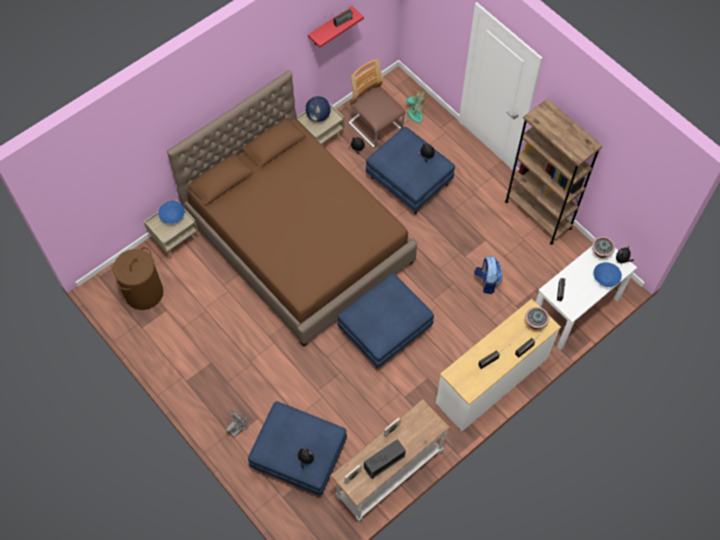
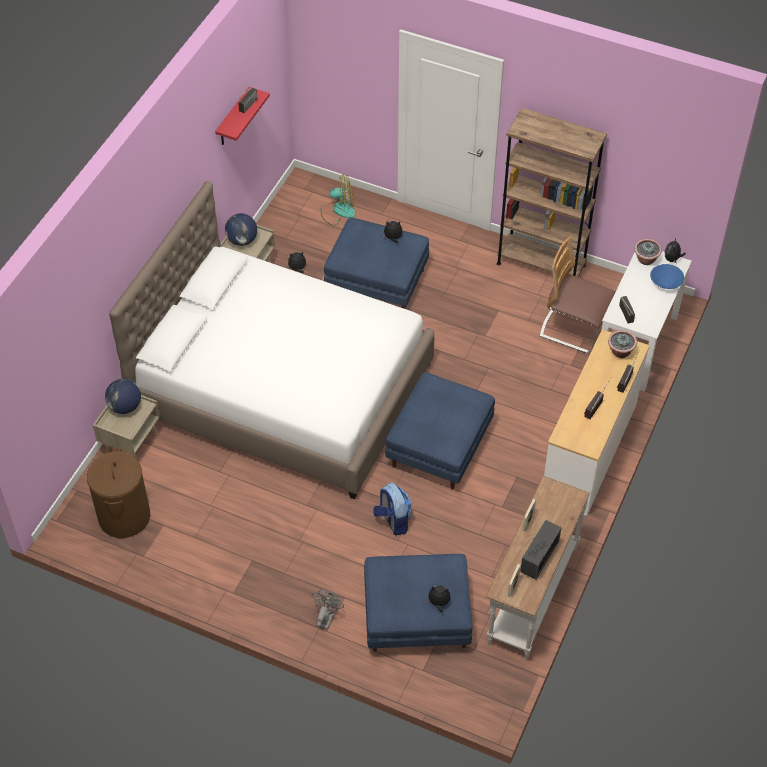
camera: 25 degrees left, 10 degrees down
(172, 216) = (125, 407): blue bowl -> globe
(299, 239) = (283, 388): brown bed -> white bed
(375, 127) = (305, 238): chair -> chair (574, 329)
(487, 281) = (524, 352): backpack -> backpack (393, 520)

